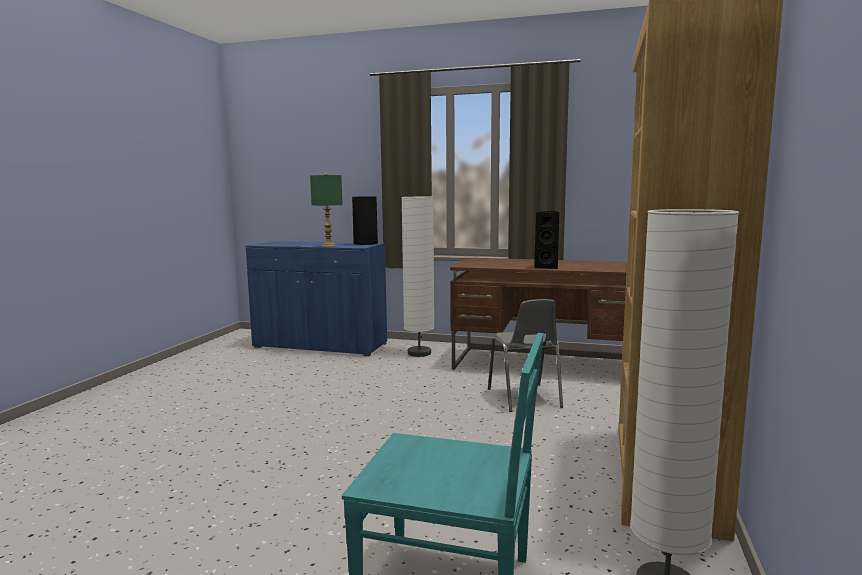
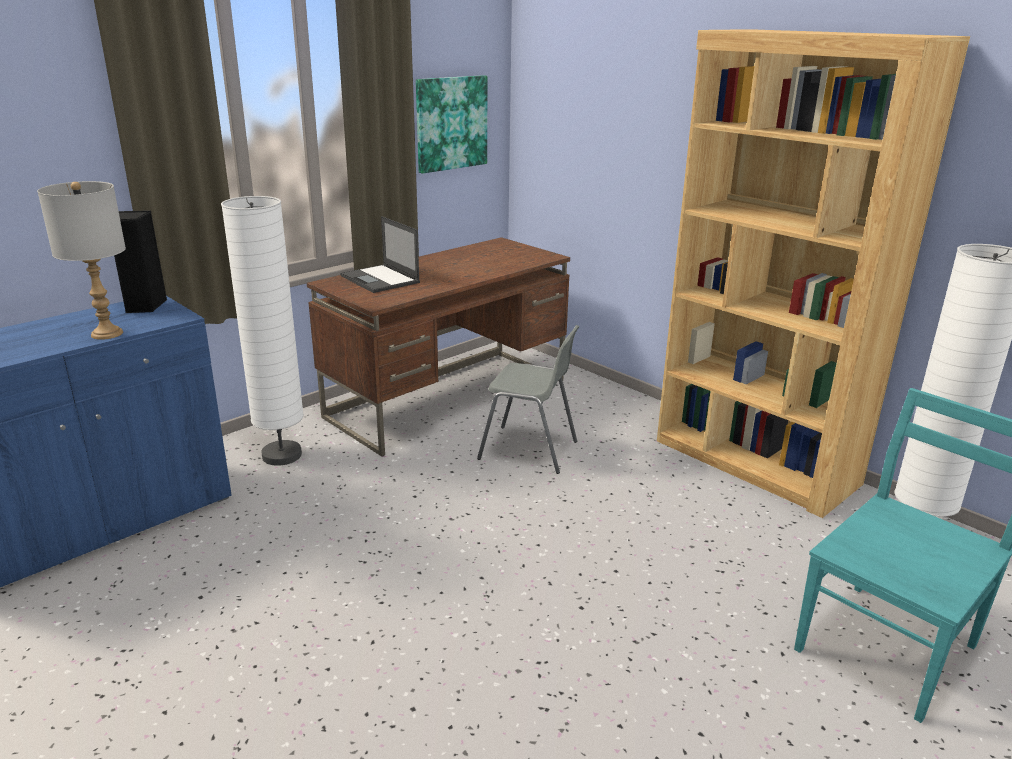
camera: 60 degrees left, 15 degrees up
(328, 246) = (106, 334): green table lamp -> grey table lamp
(500, 261) = (380, 279): none -> laptop
(547, 267) = (466, 275): black speaker -> none
(612, 172) = (451, 123): none -> picture

